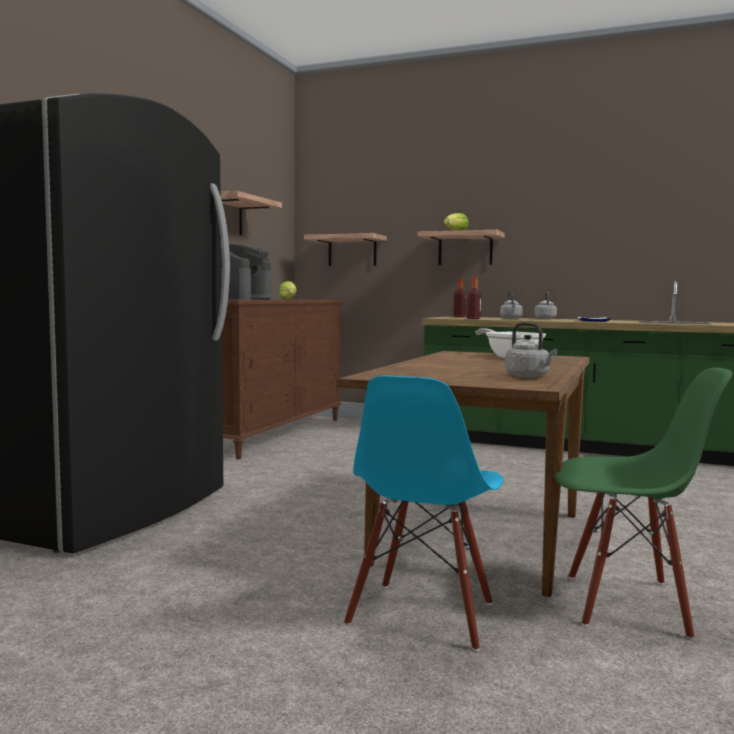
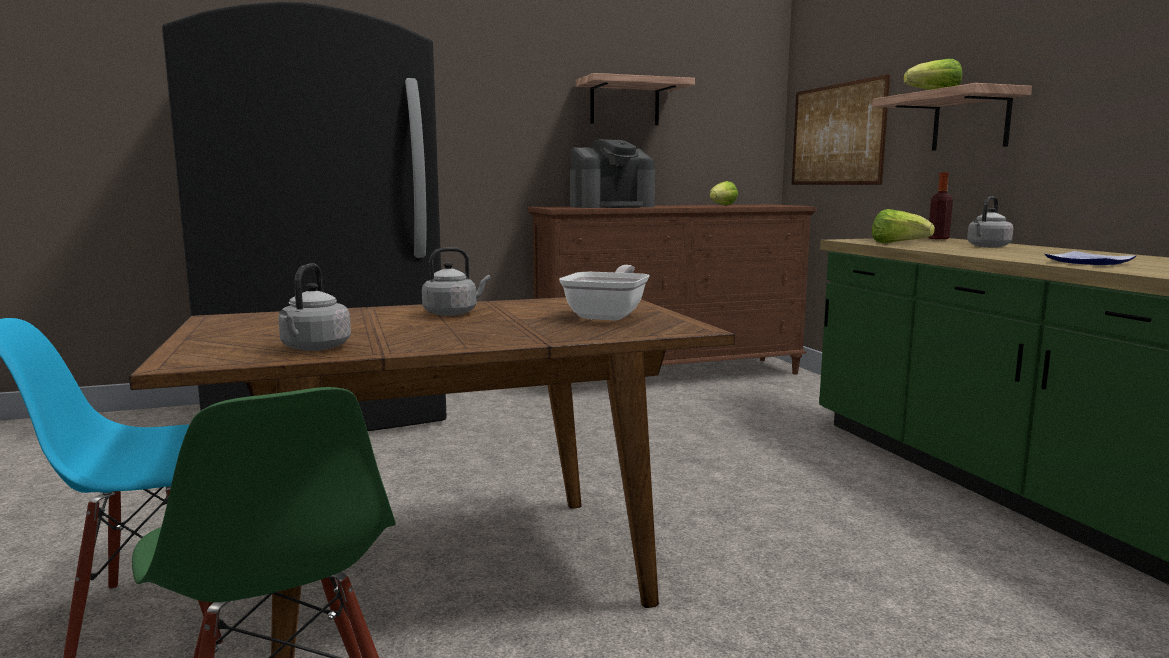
camera: 50 degrees right, 5 degrees up
(352, 251) = (836, 135): shelf -> picture
(473, 318) = (898, 244): bottle -> lettuce
(545, 318) = (1060, 250): grey kettle -> grey kettle (453, 313)

